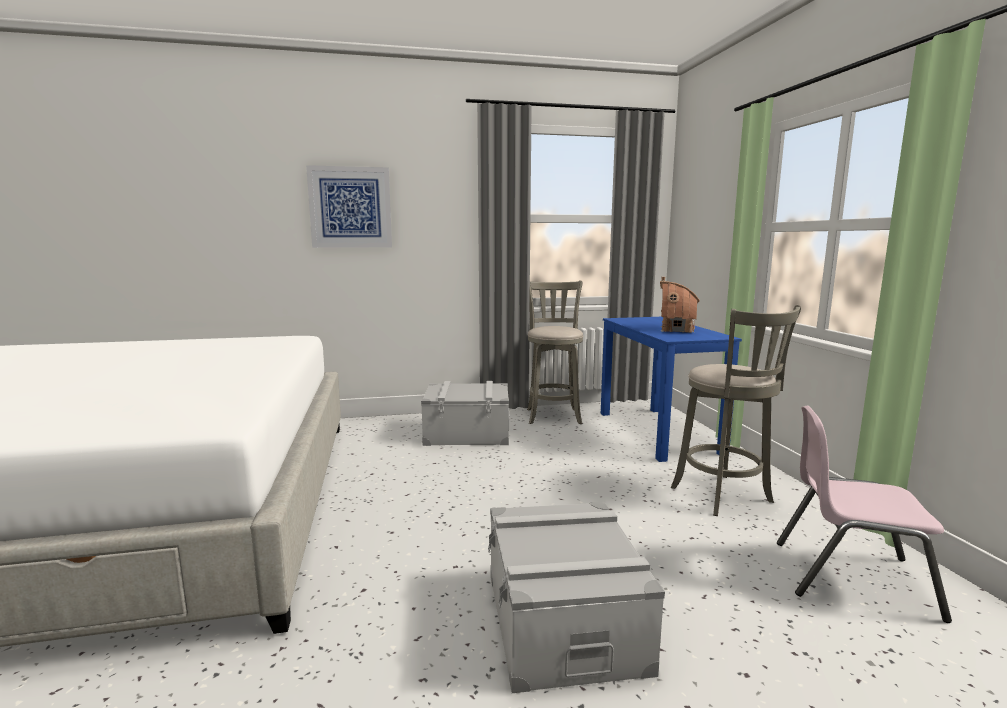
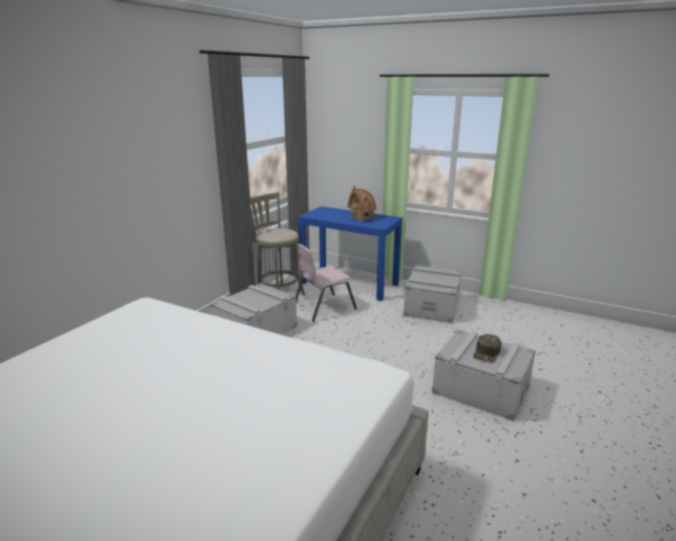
camera: 50 degrees left, 10 degrees up
(350, 207) = (116, 161): picture -> none
(567, 544) = (487, 353): none -> green cap
(724, 497) = (432, 306): grey stool -> grey storage box
(851, 577) = (510, 319): pink chair -> pink chair (323, 307)

